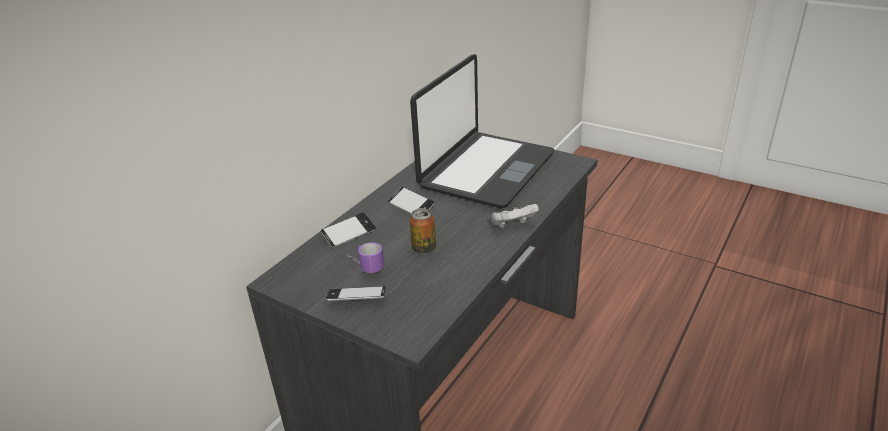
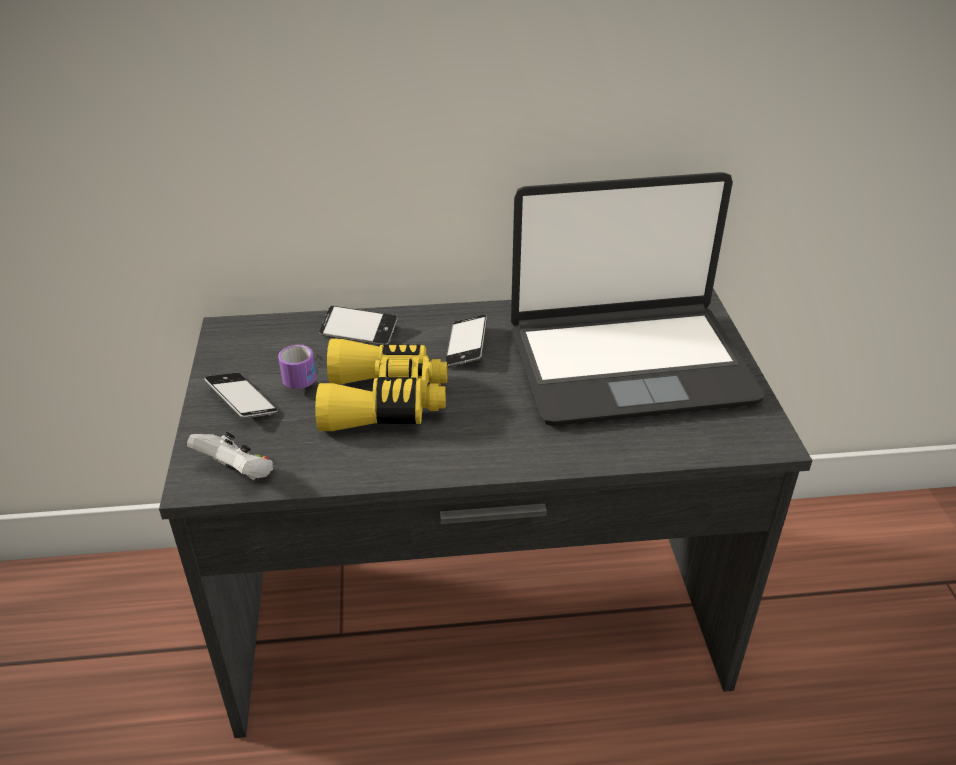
camera: 50 degrees right, 5 degrees up
(424, 248) = (385, 402): can -> yellow binoculars
(512, 226) = (515, 454): white game controller -> white game controller (237, 473)

